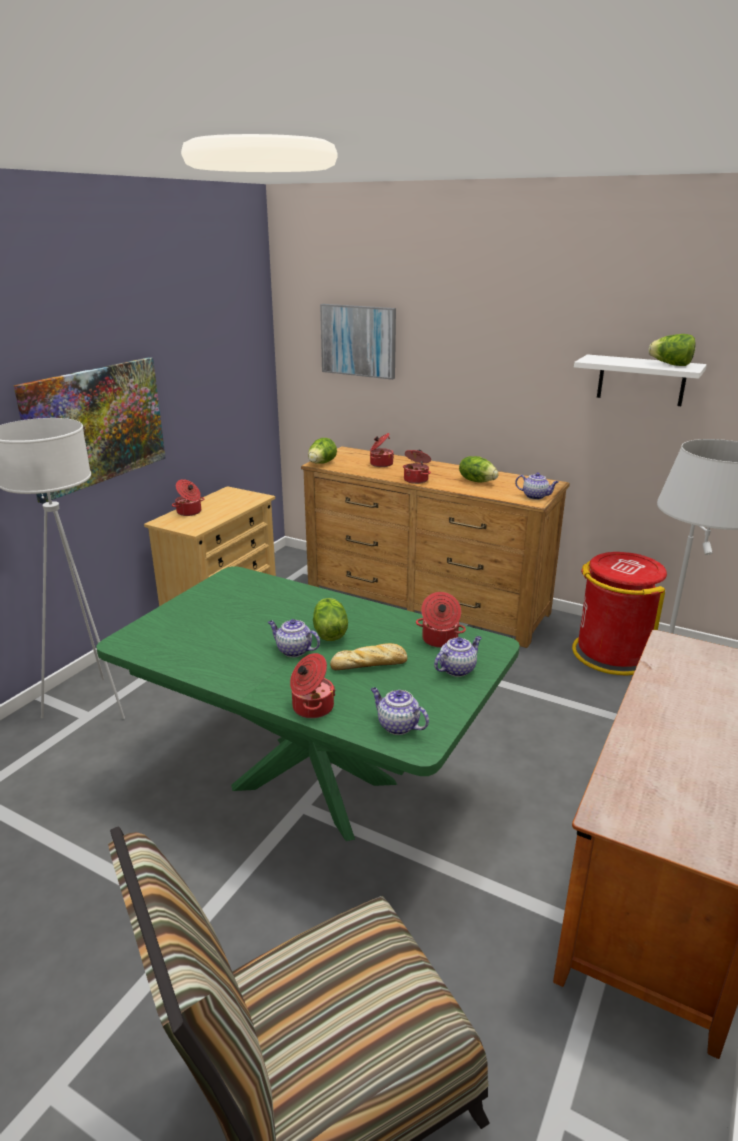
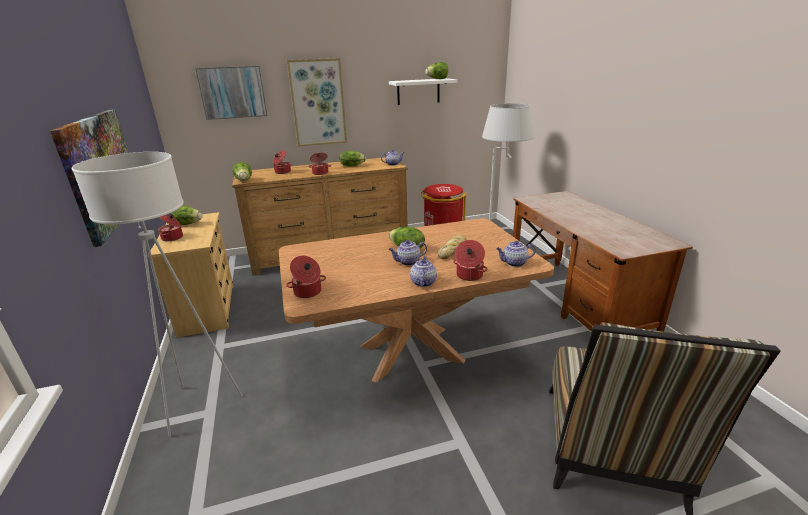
camera: 45 degrees left, 0 degrees up
(226, 501) = (188, 224): none -> lettuce
(313, 783) = (410, 353): green dining table -> brown dining table
(439, 640) = (458, 230): cooking pot -> cooking pot (308, 292)
(457, 669) = (488, 236): teapot -> teapot (423, 282)
(466, 372) = (318, 103): none -> picture

